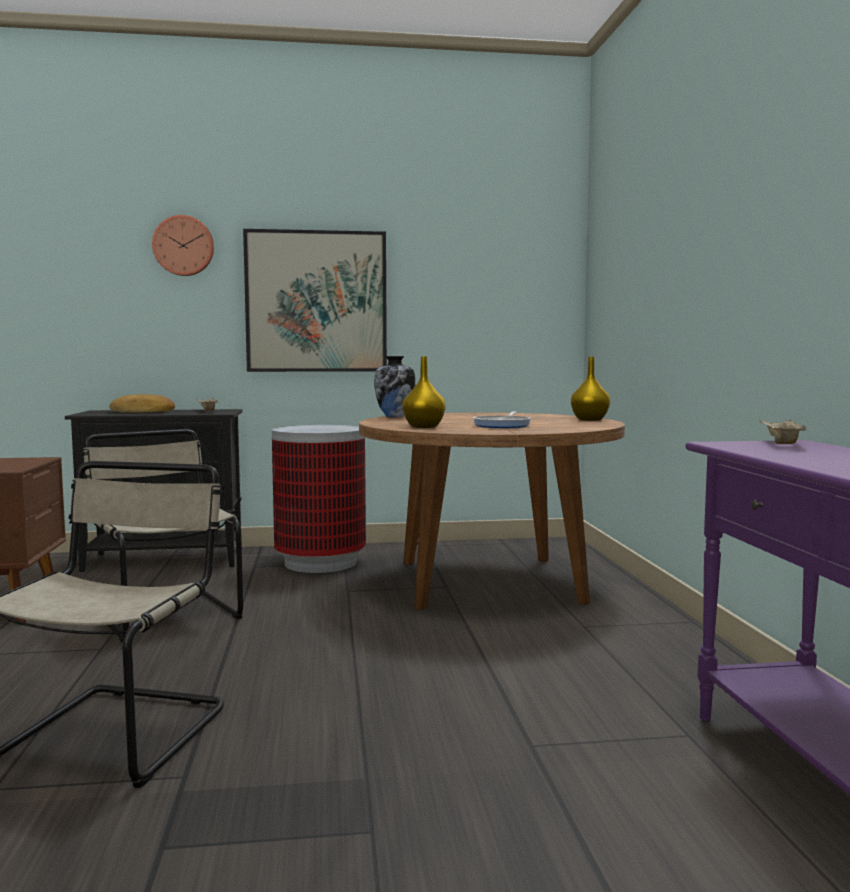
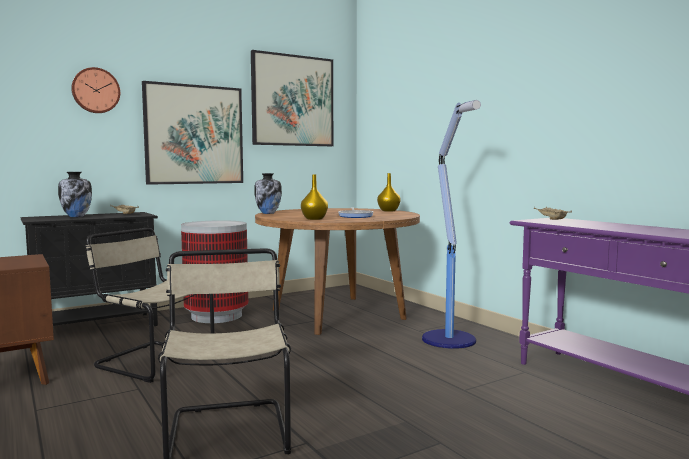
camera: 25 degrees left, 0 degrees up
(143, 412) = (77, 216): bread -> vase
(472, 246) = (292, 101): none -> picture
(618, 651) = (450, 340): none -> floor lamp

